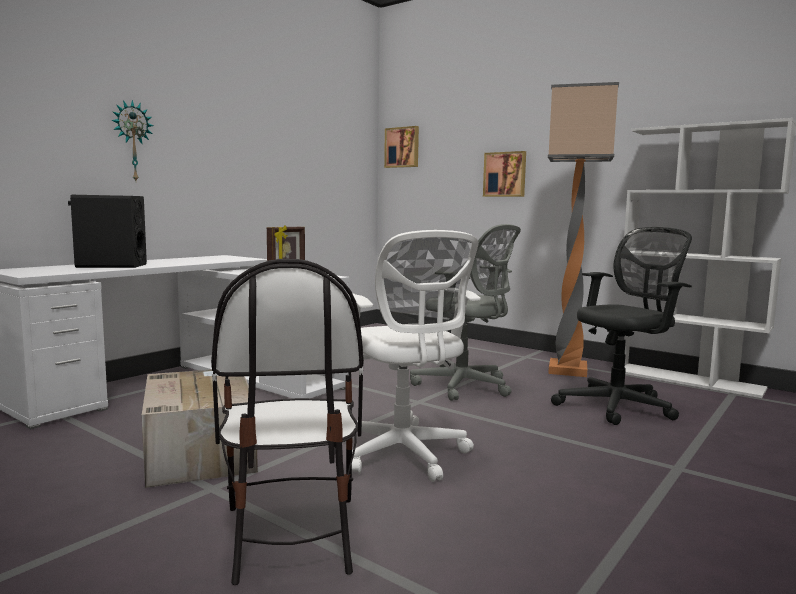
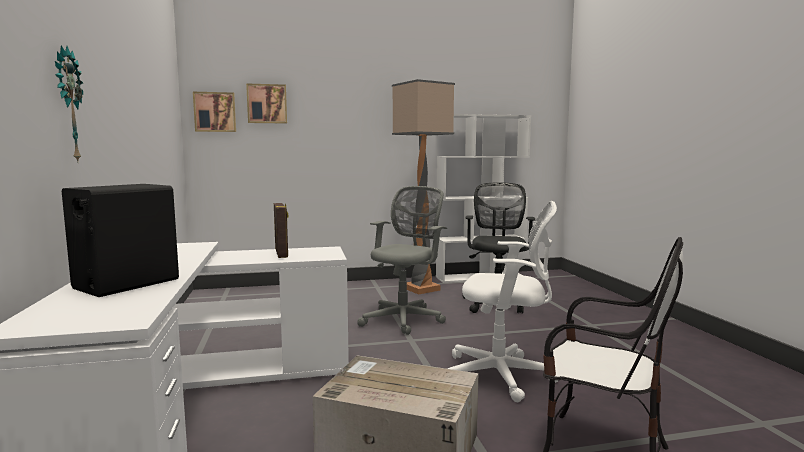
camera: 50 degrees left, 0 degrees up
(465, 387) = (404, 319): grey office chair -> grey office chair turned 45 degrees counterclockwise
(505, 174) = (331, 141): picture -> picture (267, 104)

